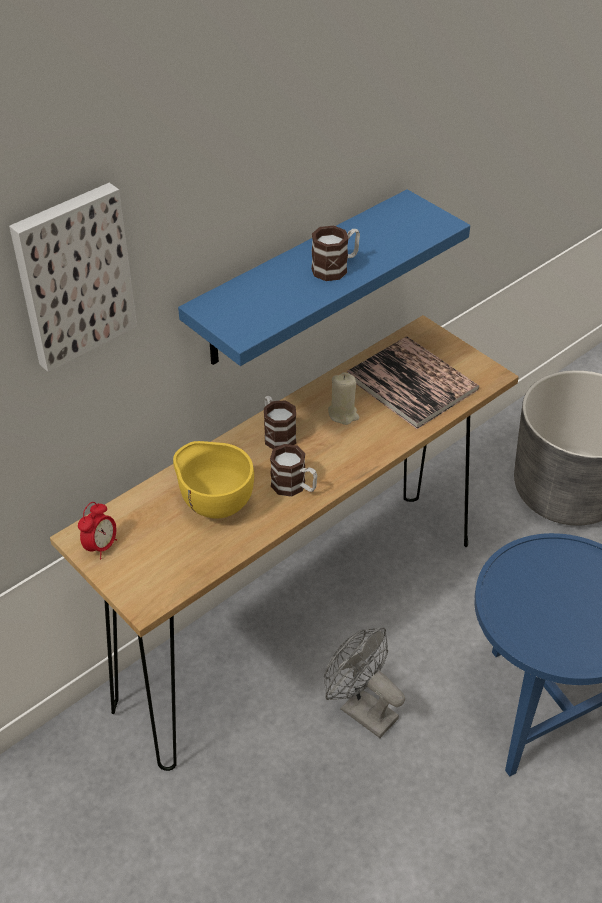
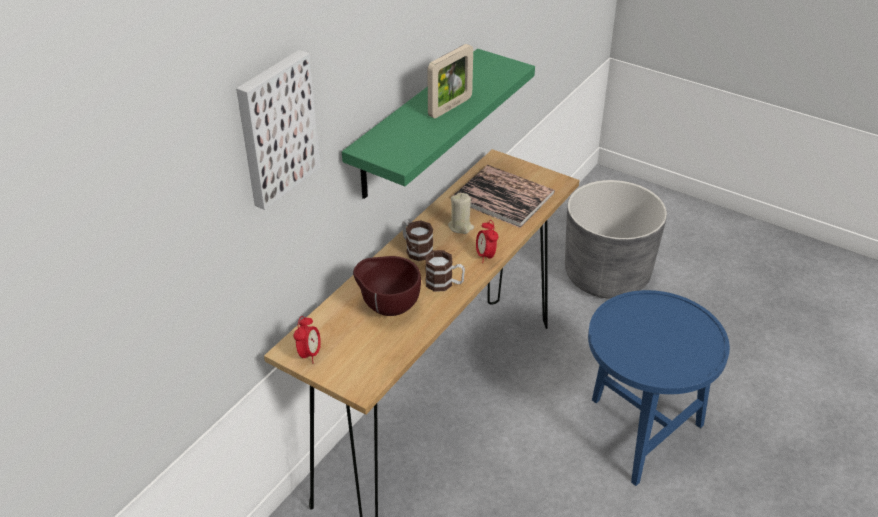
camera: 15 degrees left, 5 degrees down
(215, 505) = (388, 308): yellow bowl -> brown bowl
(299, 280) = (415, 125): blue shelf -> green shelf
(336, 267) = (450, 107): mug -> picture frame
(359, 459) = (486, 256): none -> alarm clock
(361, 710) = (508, 463): grey fan -> none

